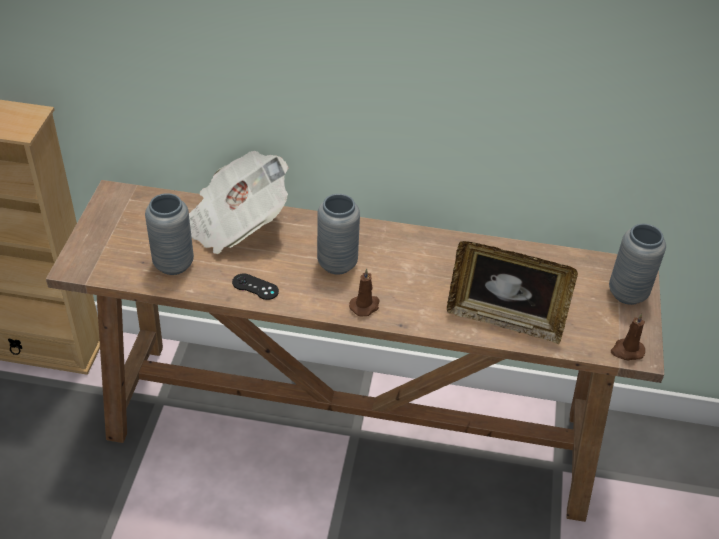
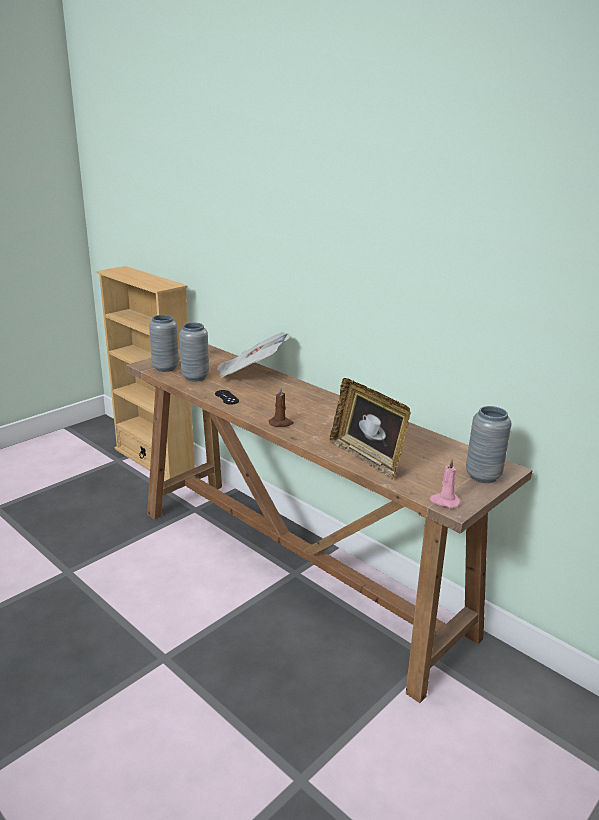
camera: 35 degrees right, 20 degrees down
(337, 264) = (288, 403): grey vase -> grey vase (165, 368)
(627, 351) = (444, 501): brown candle -> pink candle

